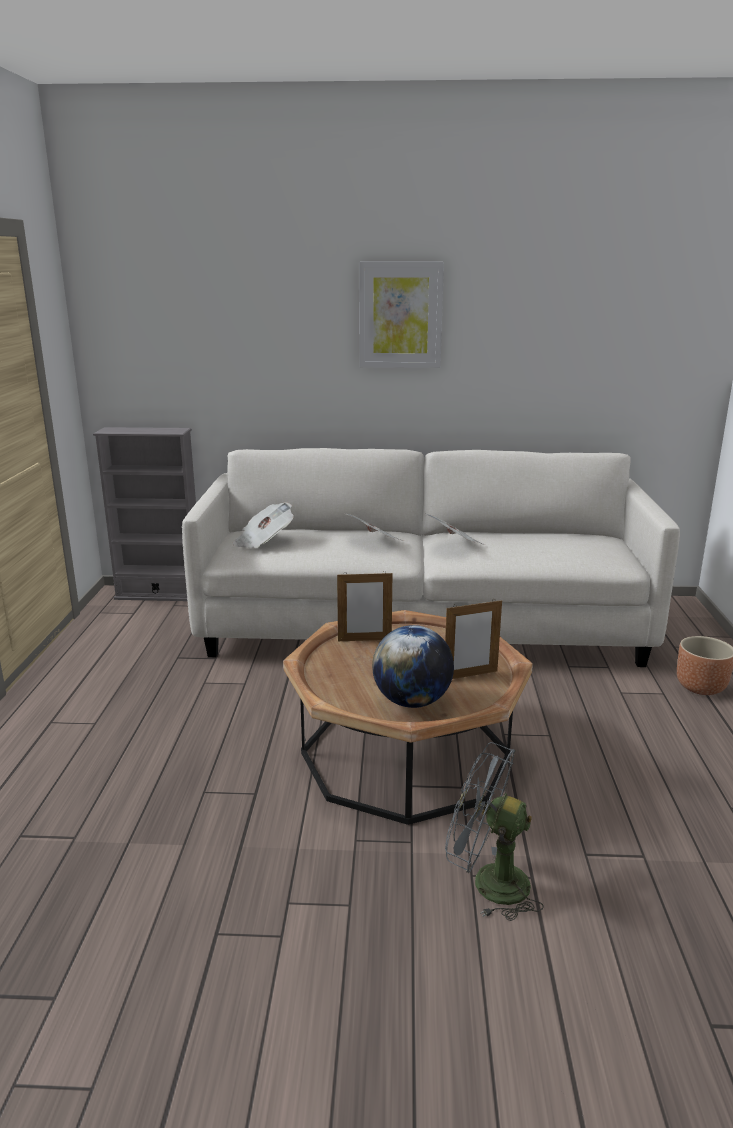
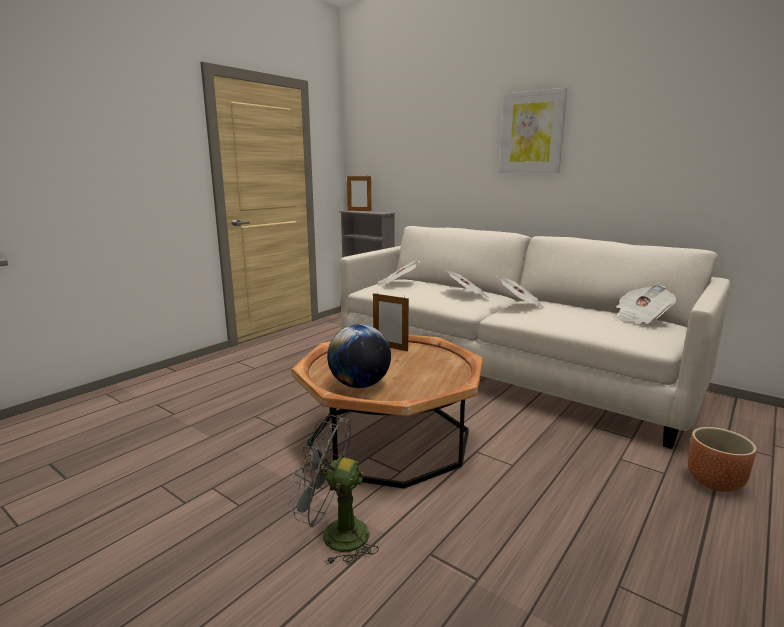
camera: 35 degrees right, 5 degrees down
(470, 675) = (425, 383): picture frame -> picture frame (359, 210)
(488, 882) = (334, 535): grey fan -> grey fan turned 45 degrees counterclockwise
(580, 537) = (640, 318): none -> newspaper

